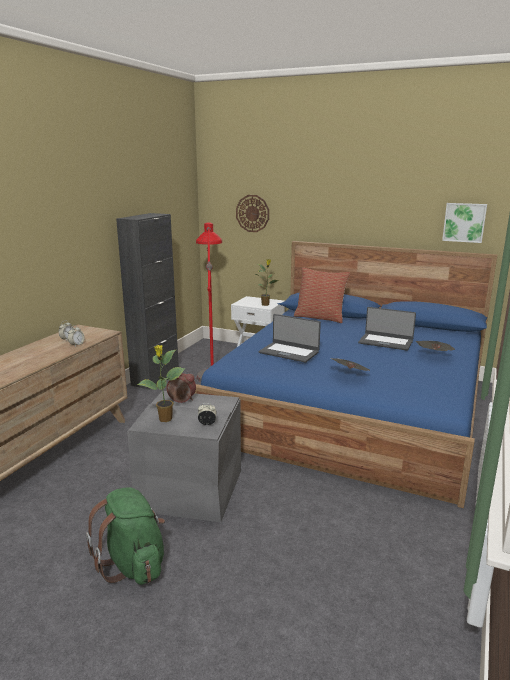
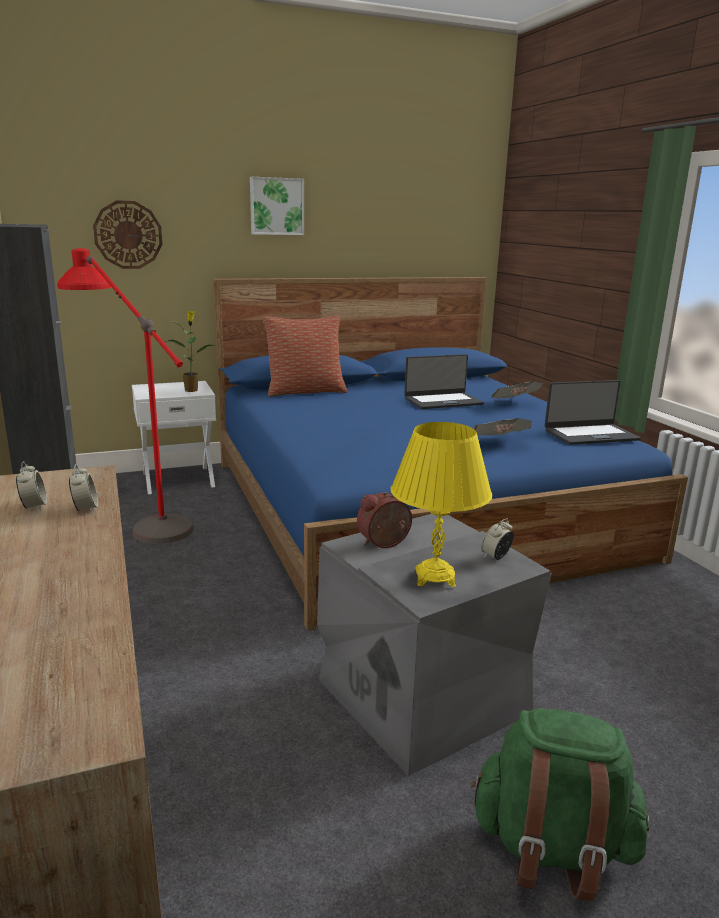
camera: 45 degrees left, 0 degrees up
(165, 419) = (435, 577): potted plant -> yellow table lamp
(289, 352) = (385, 436): laptop -> laptop (590, 435)
(464, 222) = (444, 238): picture -> picture (276, 206)

